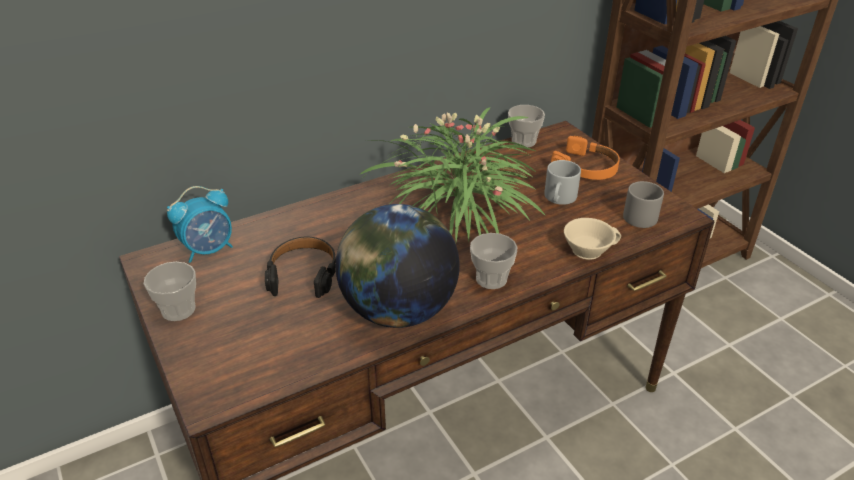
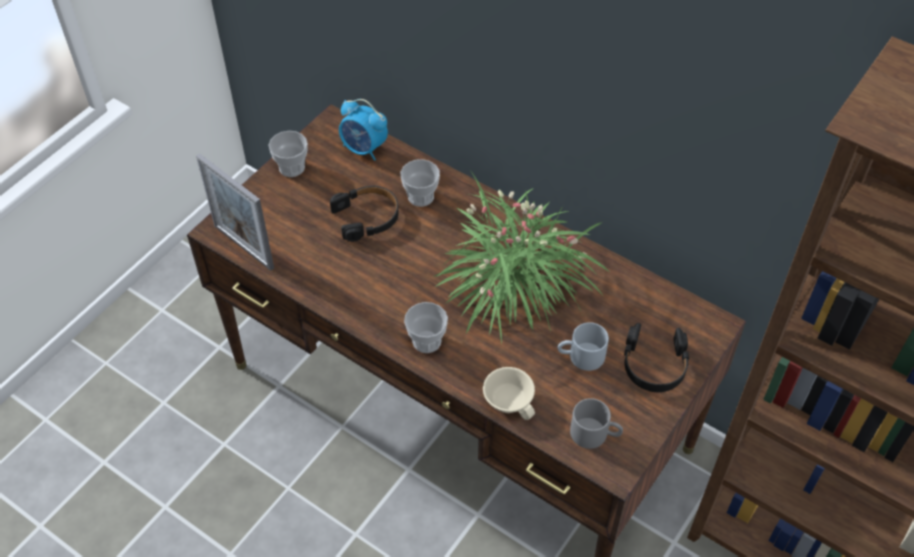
camera: 65 degrees right, 15 degrees up
(259, 384) = (243, 247): none -> picture frame
(398, 310) = (355, 293): globe -> none
(523, 141) = (671, 296): cup -> cup (421, 196)
(586, 168) = (654, 364): orange headphones -> black headphones

